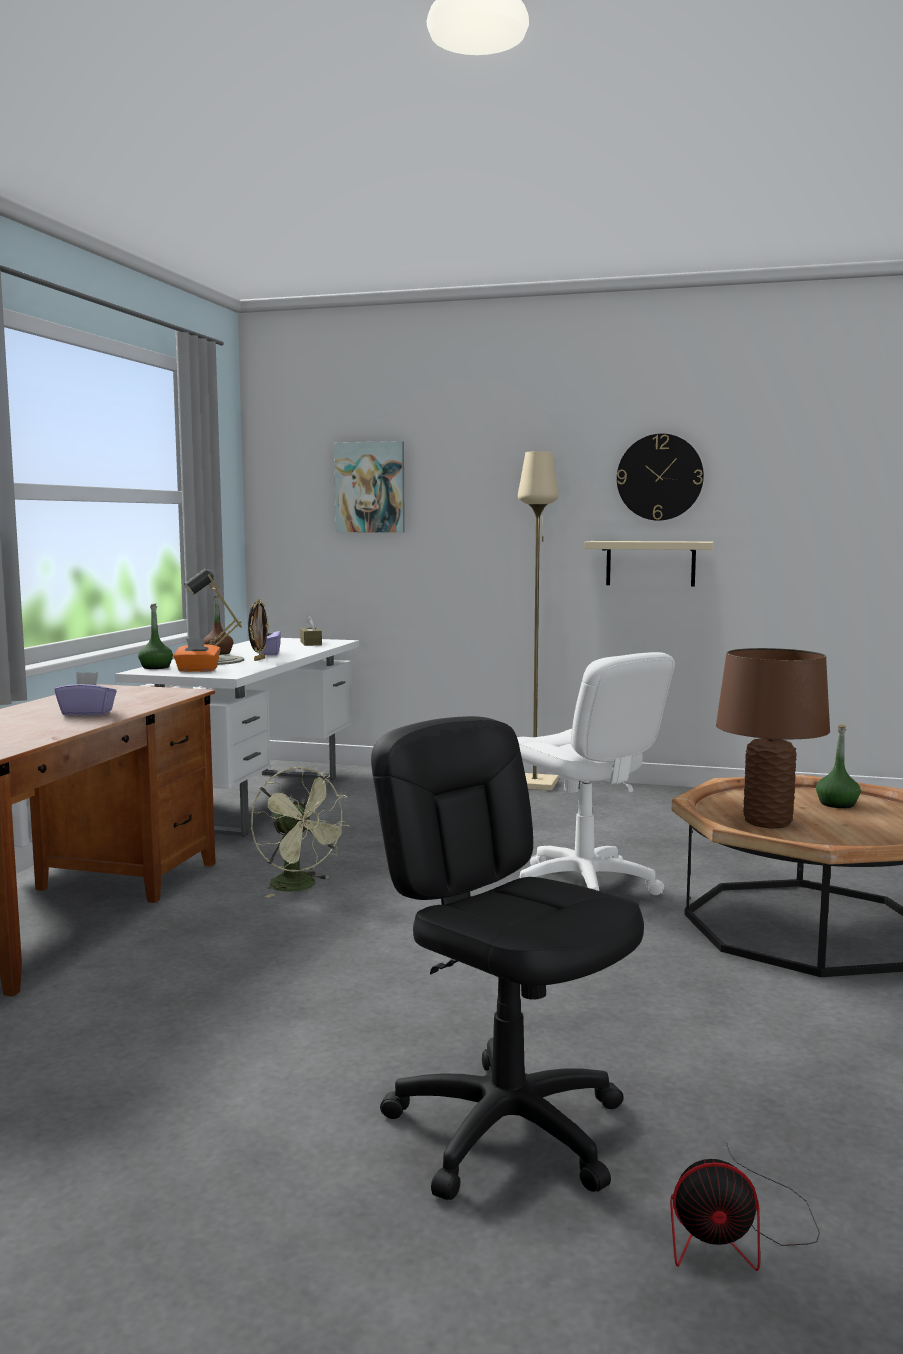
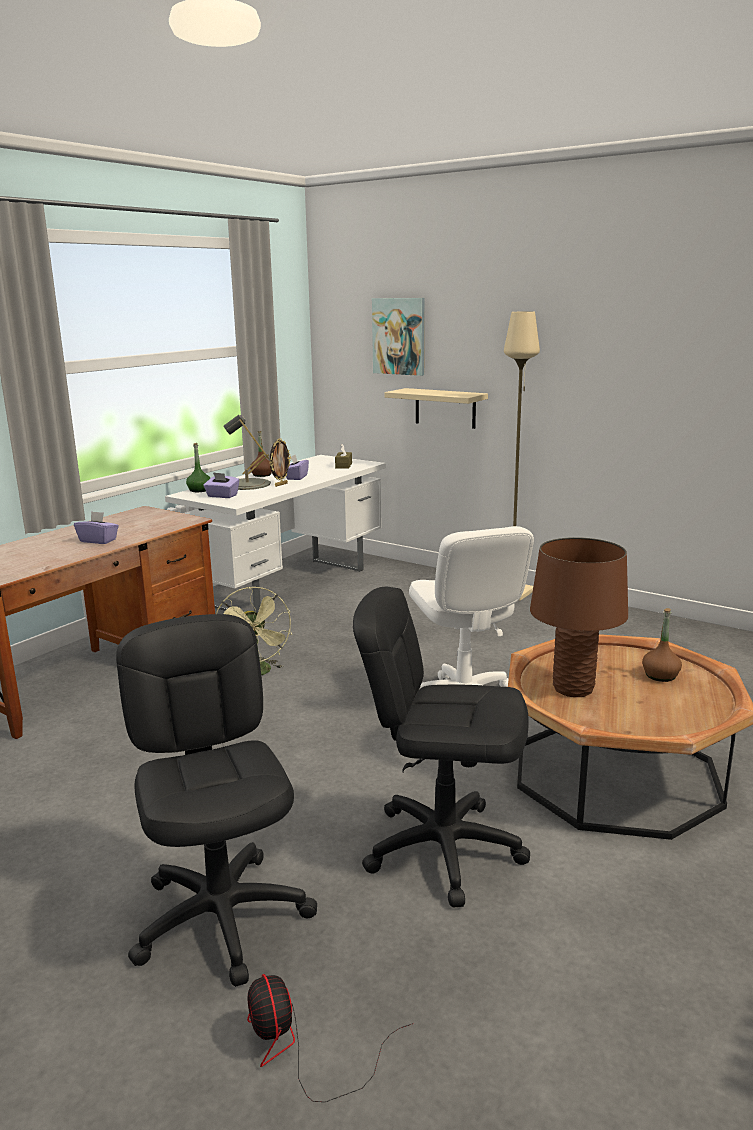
camera: 20 degrees right, 10 degrees up
(197, 670) = (222, 496): orange tissue box -> purple tissue box
(650, 563) = (620, 413): beige shelf -> beige shelf (445, 408)
(659, 477) = (632, 334): wall clock -> none
(699, 1017) = (443, 849): none -> black office chair
(736, 1234) = (300, 1049): fan -> fan turned 45 degrees clockwise
(837, 804) = (660, 675): green bottle -> brown bottle

